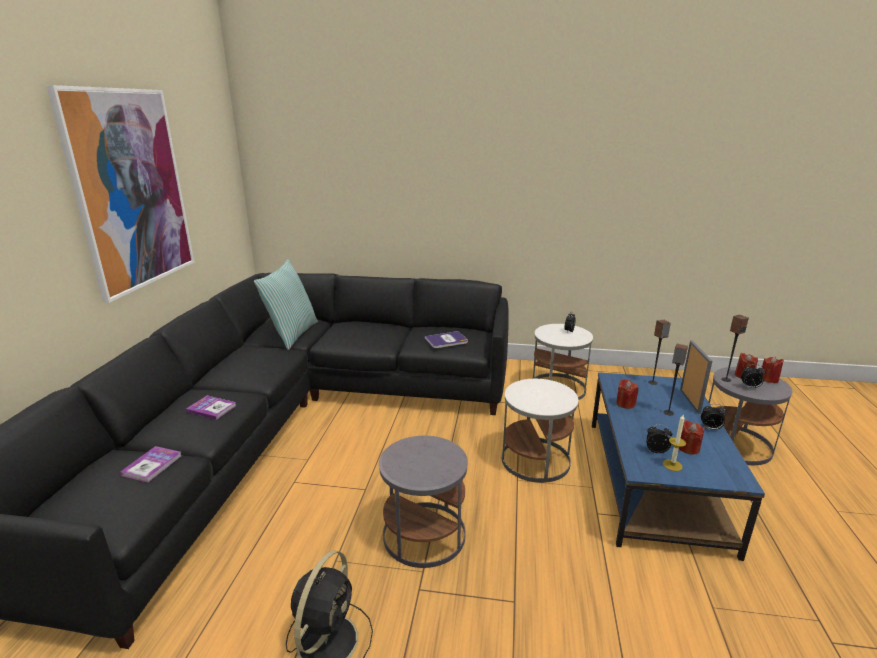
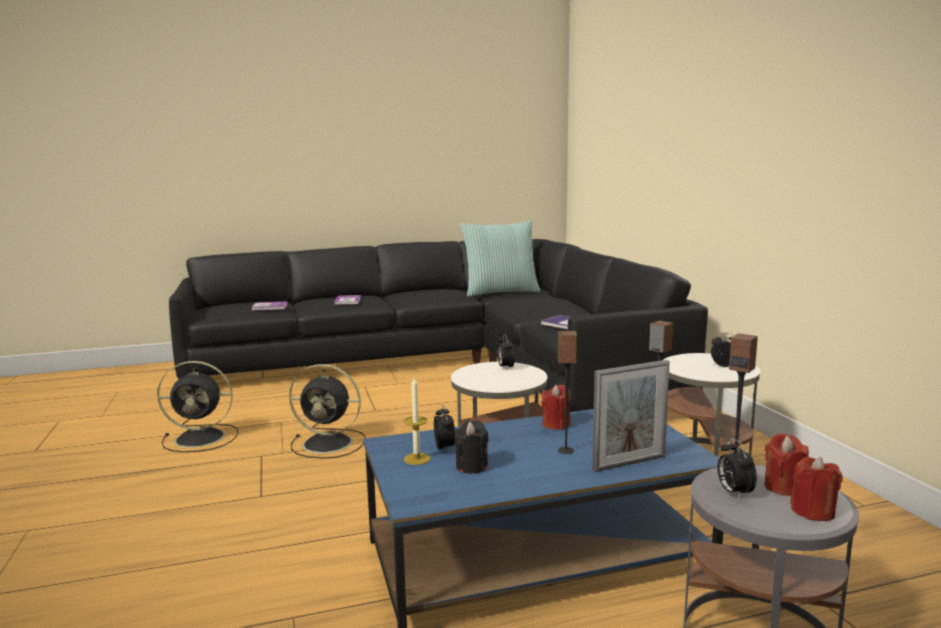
camera: 65 degrees right, 10 degrees down
(131, 190) = (404, 136): picture -> none
(424, 534) = (330, 443): grey side table -> black fan
(688, 448) = (472, 466): red candle -> black candle
(710, 428) = (550, 480): alarm clock -> alarm clock (505, 367)

